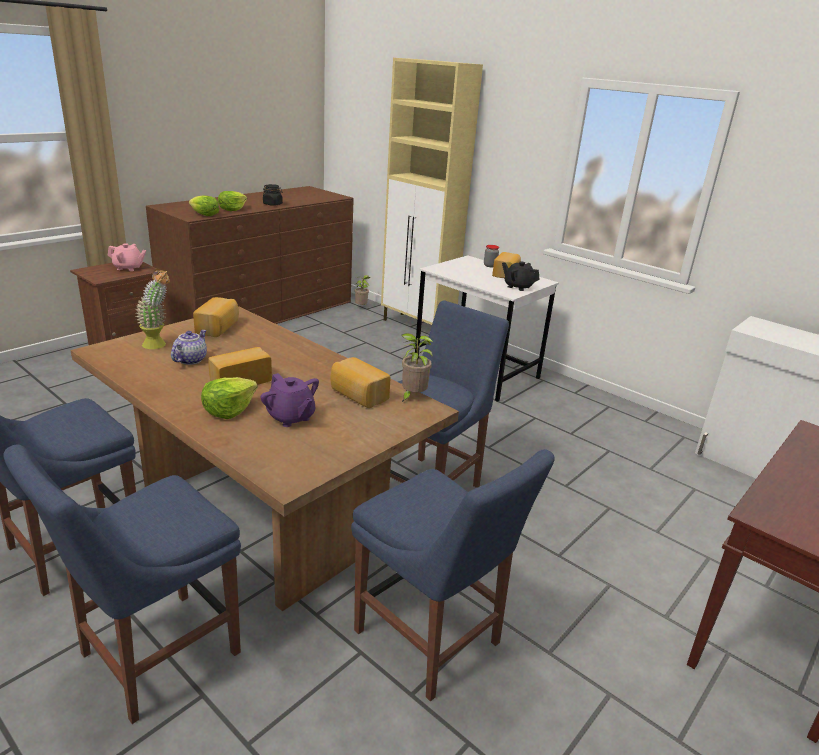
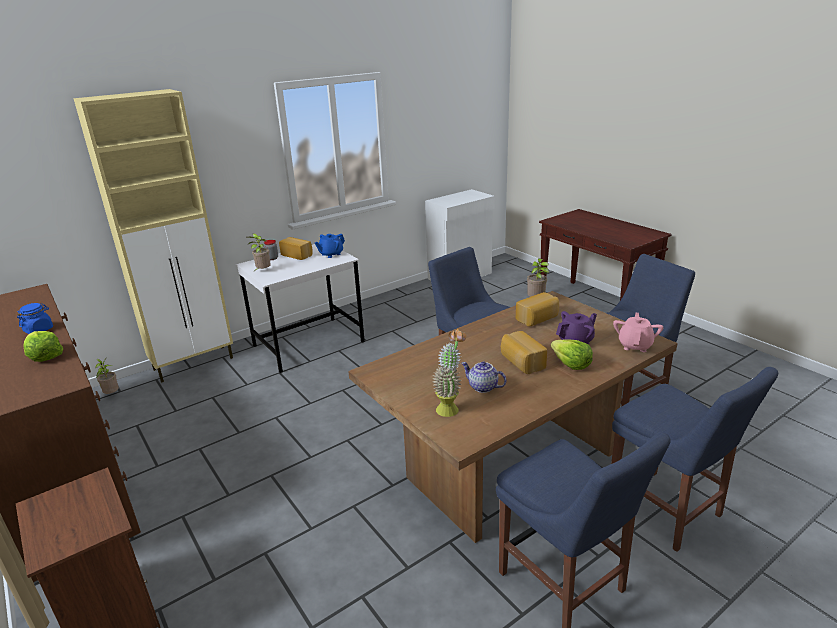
camera: 75 degrees left, 0 degrees up
(128, 268) = (69, 503): pink teapot -> pink teapot (635, 345)
(204, 215) = (61, 375): lettuce -> none
(218, 328) = (407, 378): bread -> none
(273, 204) = (39, 330): black jar -> blue jar
(453, 265) = (263, 271): none -> potted plant
(518, 287) = (331, 254): black teapot -> blue teapot

